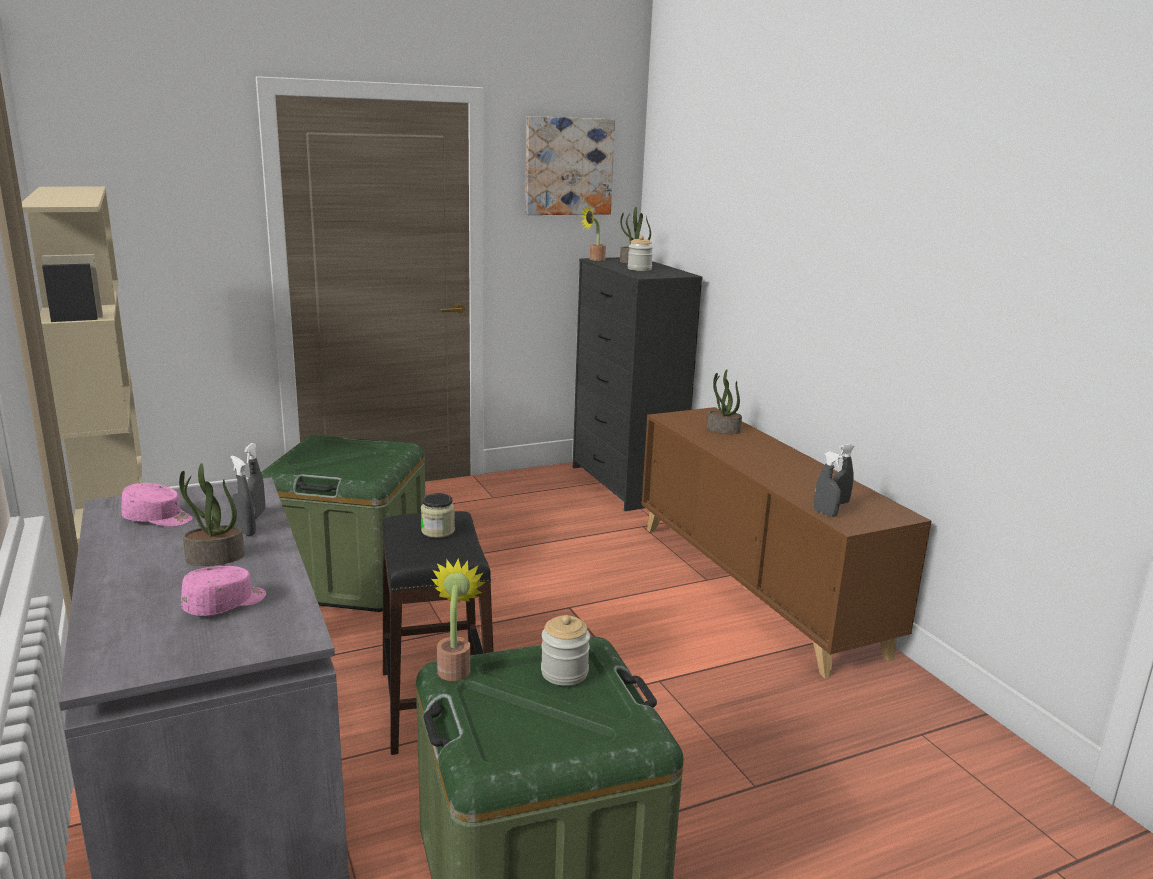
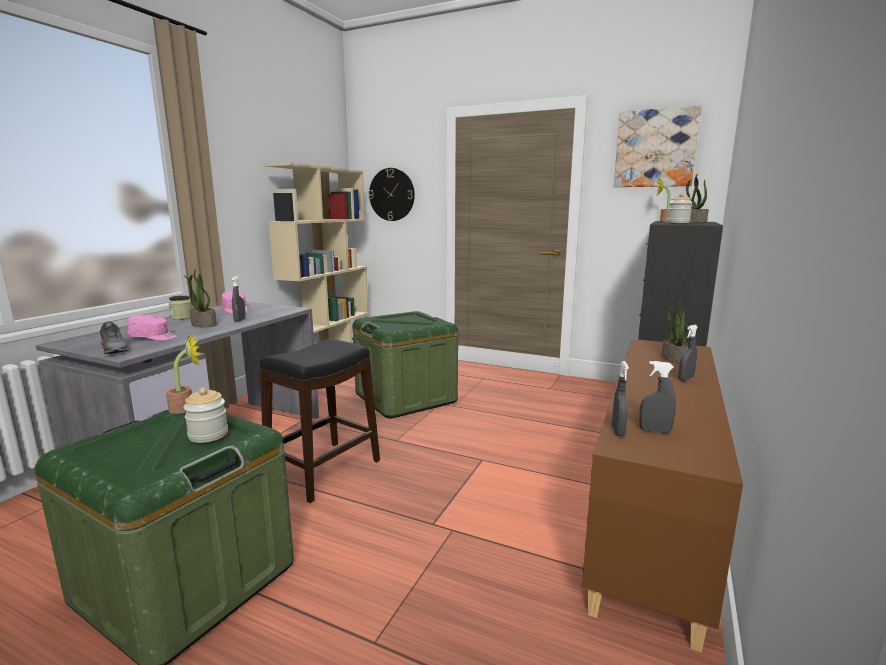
camera: 50 degrees right, 5 degrees down
(147, 226) = (392, 194): none -> wall clock
(247, 640) = (115, 349): none -> grey shoe
(256, 515) = (262, 317): grey spray bottle -> grey spray bottle (685, 379)
(438, 531) = (326, 349): jar -> jar (181, 317)

